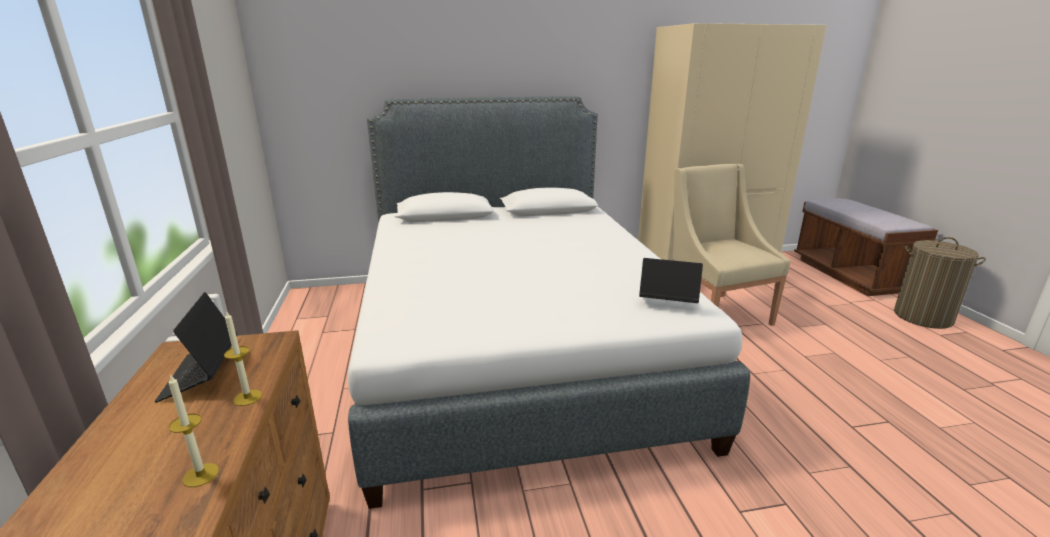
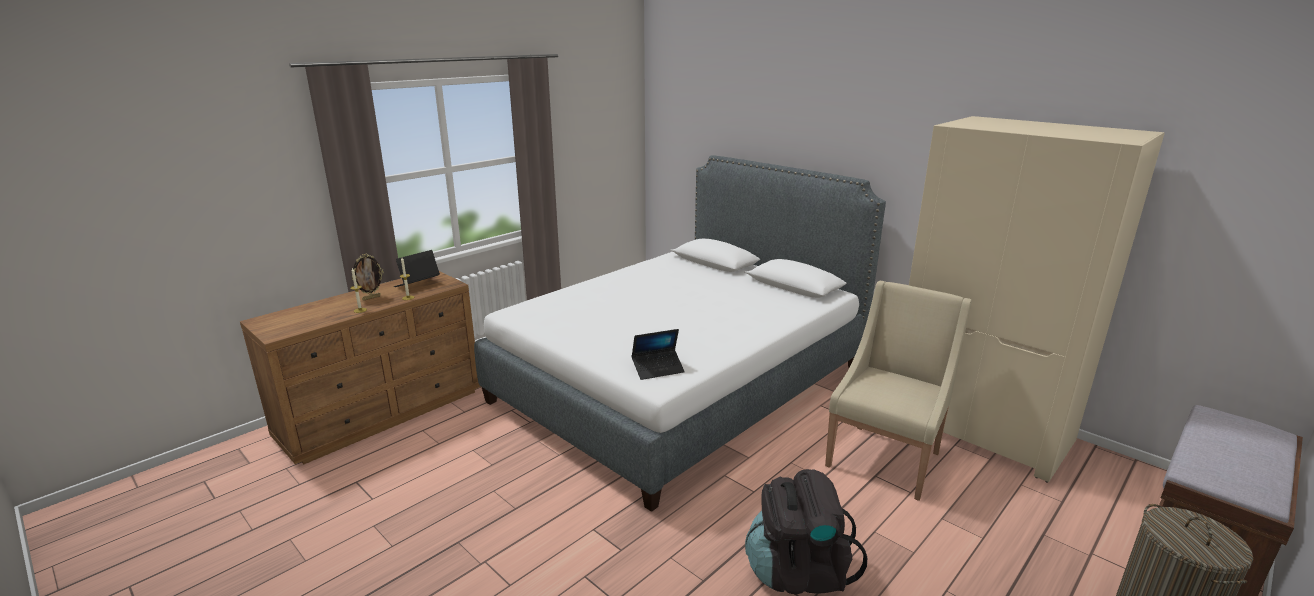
camera: 55 degrees right, 0 degrees up
(157, 444) = (371, 298): none -> picture frame
(667, 303) = (658, 369): laptop -> laptop turned 90 degrees clockwise
(847, 409) = (798, 571): none -> black backpack

